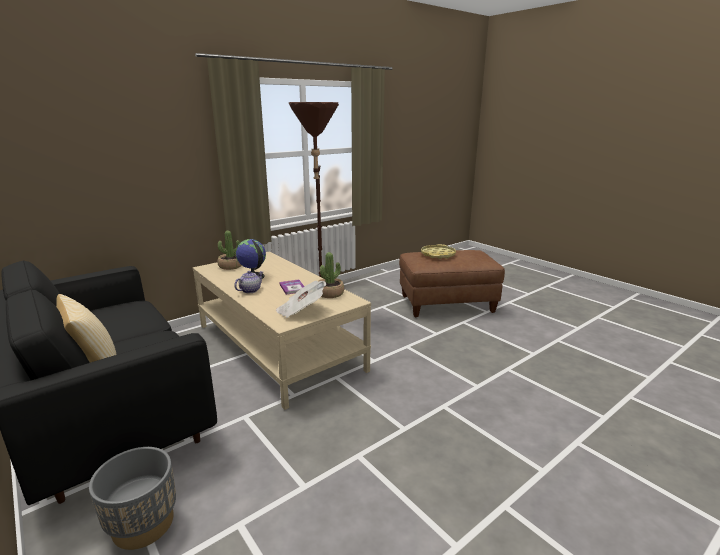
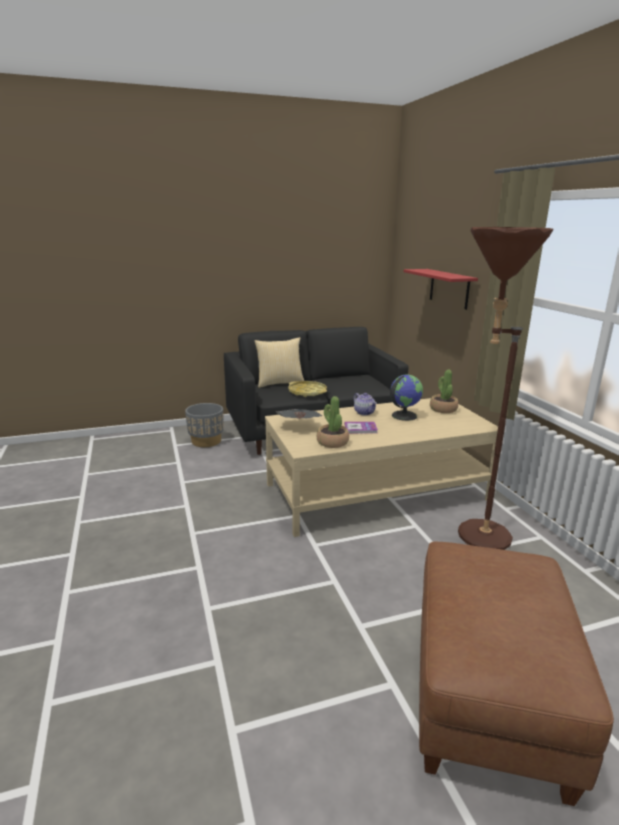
camera: 110 degrees right, 0 degrees up
(131, 171) = (449, 288): none -> red shelf
(438, 255) = (514, 587): yellow tray -> yellow tray (307, 392)

